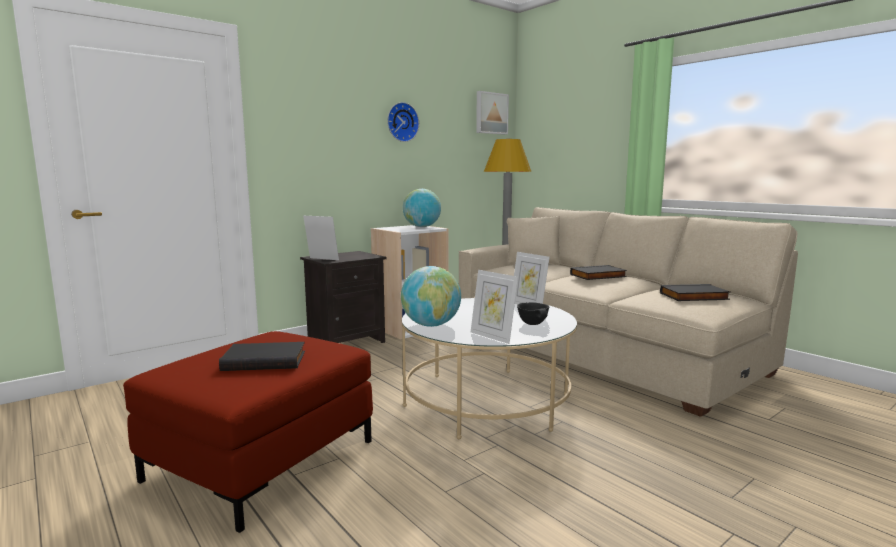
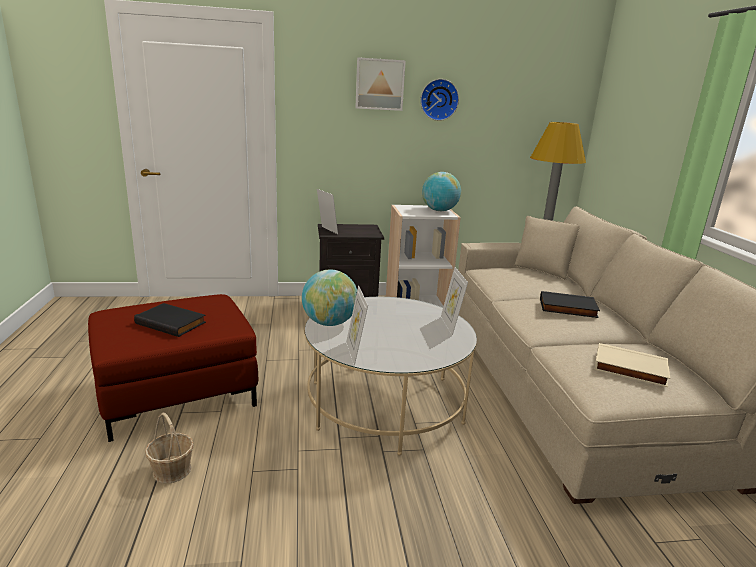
camera: 30 degrees right, 10 degrees up
(360, 524) = (172, 470): none -> basket
(491, 113) = (560, 88): picture -> picture (379, 84)
(533, 324) = (416, 349): black bowl -> none
(694, 297) = (629, 369): black book -> beige book

